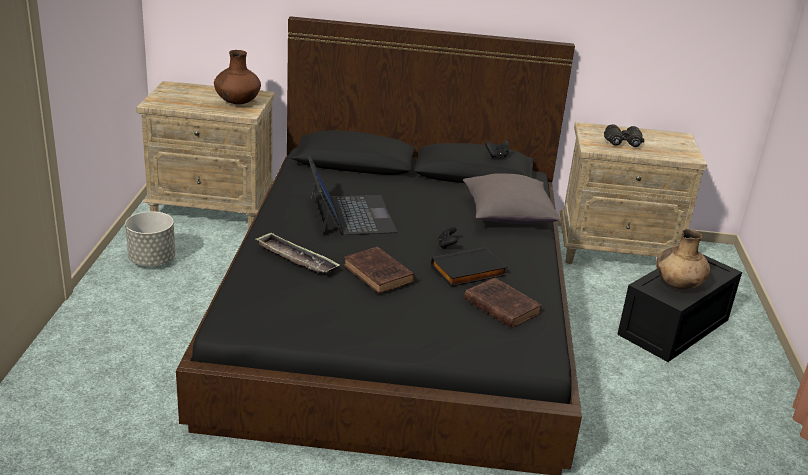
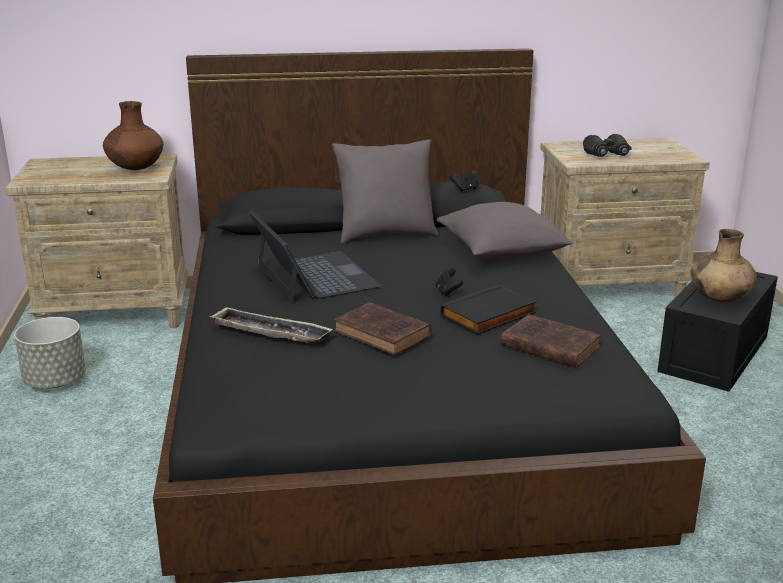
camera: 10 degrees left, 5 degrees down
(423, 184) = (385, 234): none -> grey pillow

